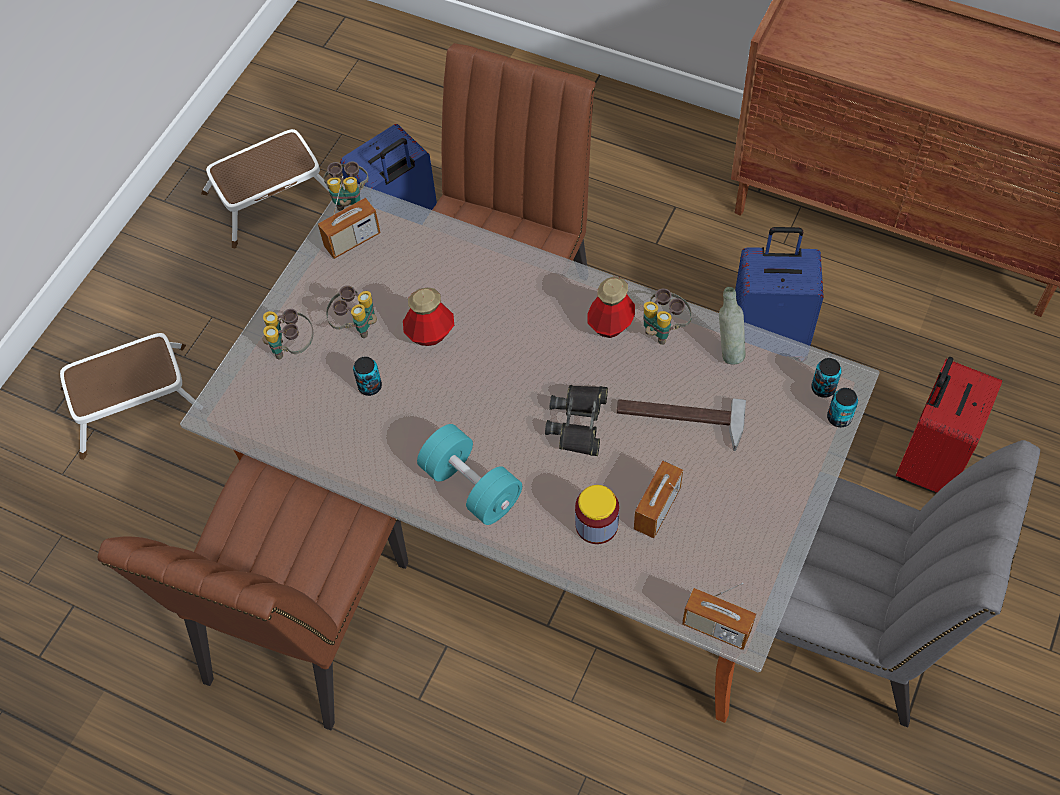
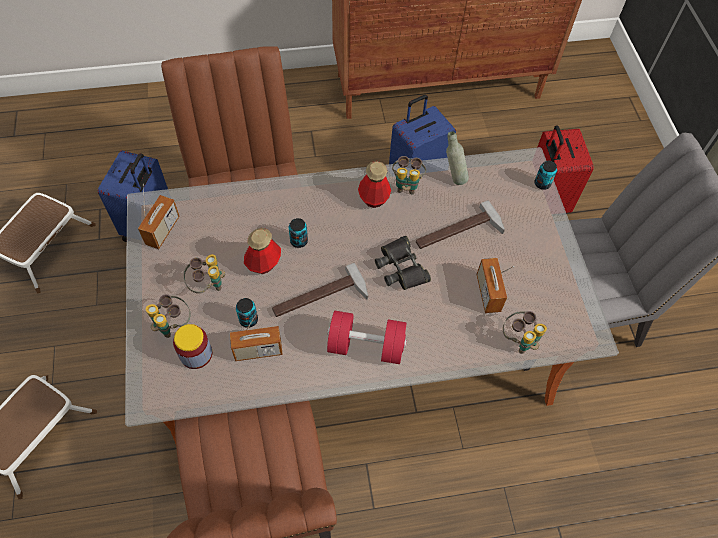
camera: 40 degrees left, 0 degrees up
(349, 199) = (139, 205): binoculars -> binoculars (519, 340)
(460, 407) = (320, 299): none -> hammer
(471, 486) = (366, 345): turquoise dumbbell -> red dumbbell
(596, 525) = (461, 324): jar -> jar (196, 354)
(716, 627) = (576, 343): radio -> radio (258, 351)
(823, 388) = (520, 172): can -> can (299, 241)

